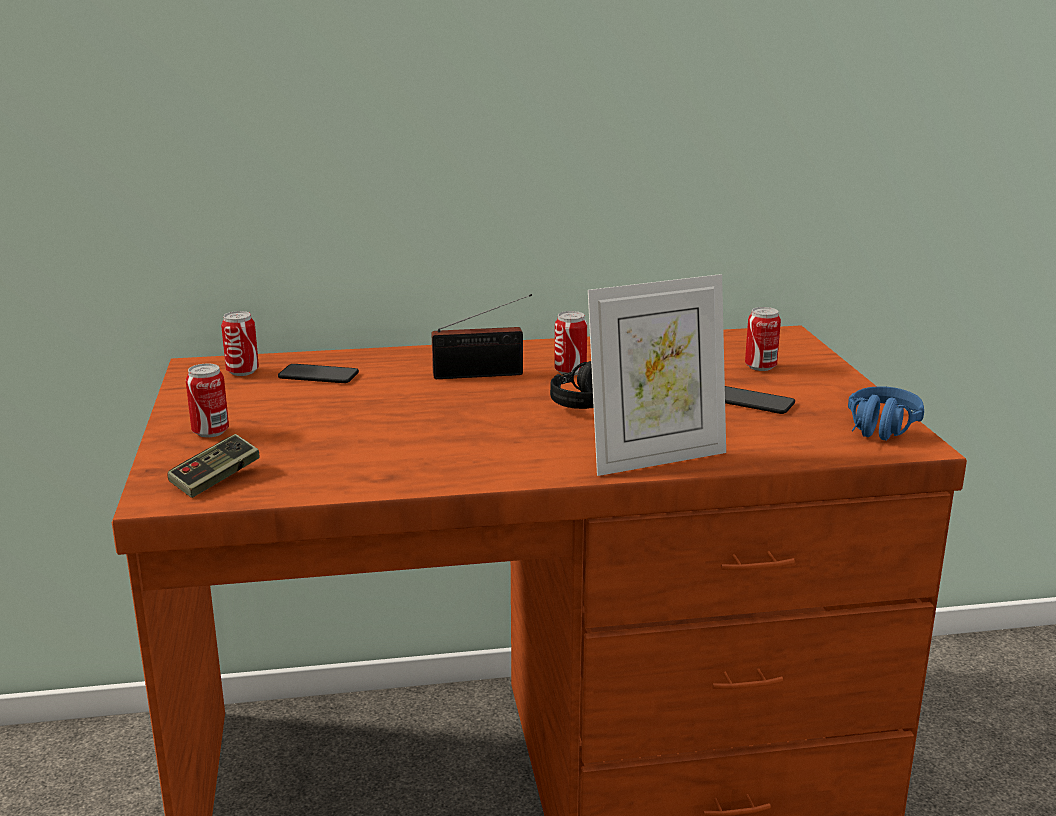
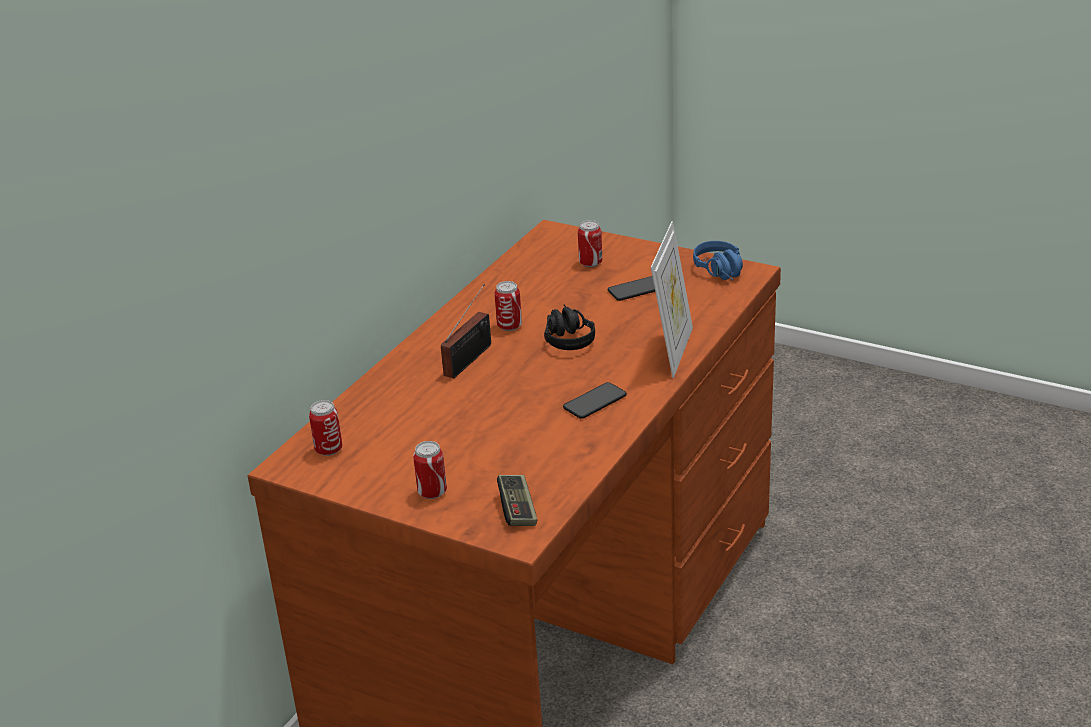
camera: 50 degrees left, 10 degrees up
(318, 375) = (382, 421): phone -> phone (595, 402)

